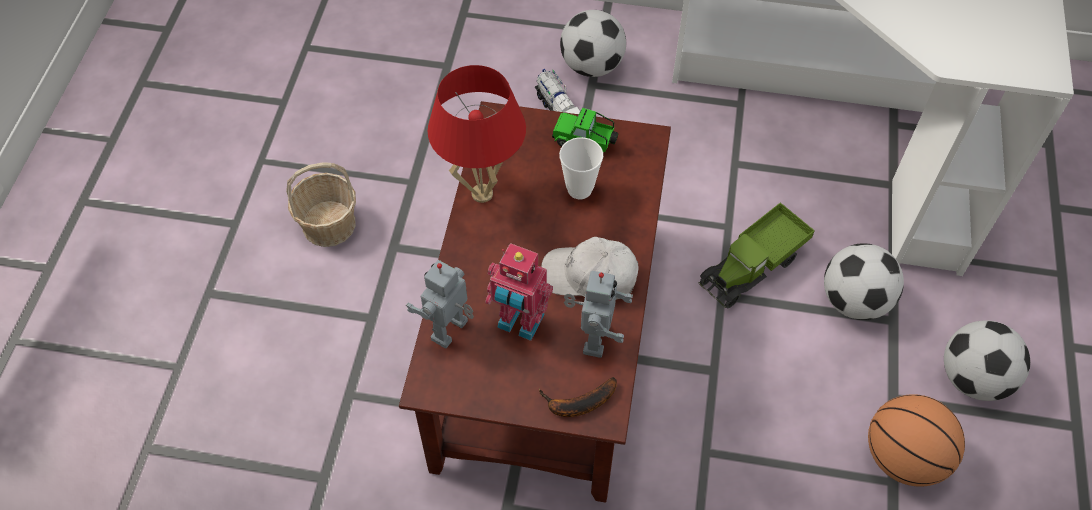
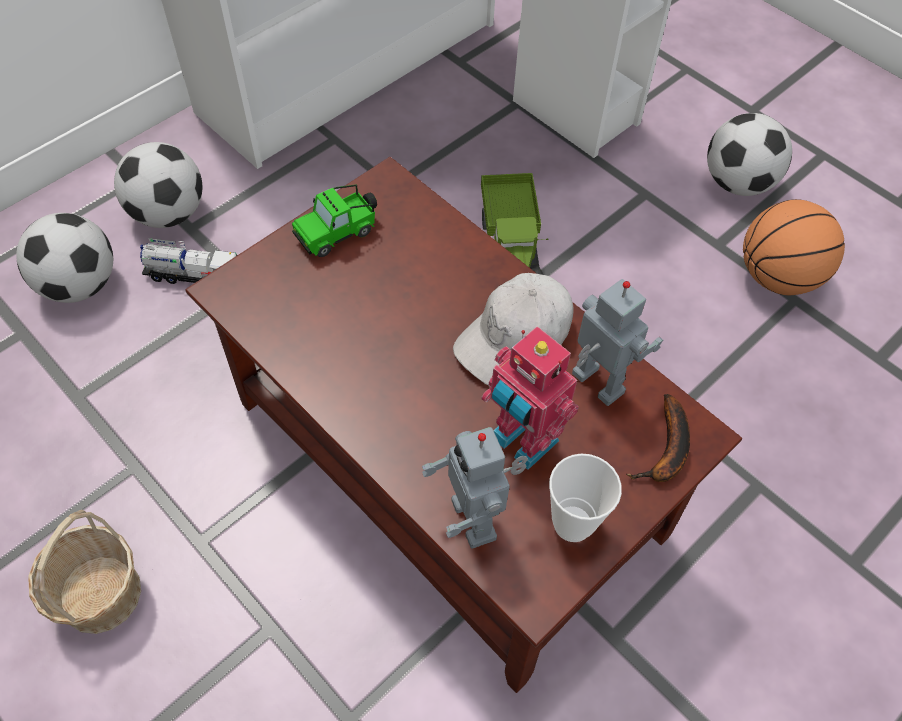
camera: 55 degrees left, 0 degrees up
(482, 193) = (314, 367): red table lamp -> none
(519, 323) = (521, 442): toy robot -> toy robot turned 75 degrees clockwise
(579, 189) = (395, 276): cup -> cup (572, 523)
(854, 301) = (606, 204): football -> football (80, 285)

